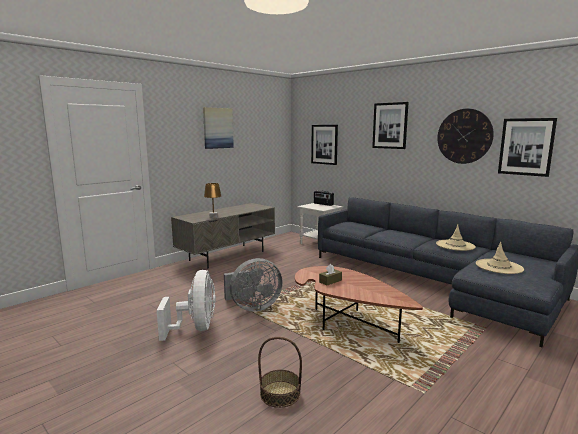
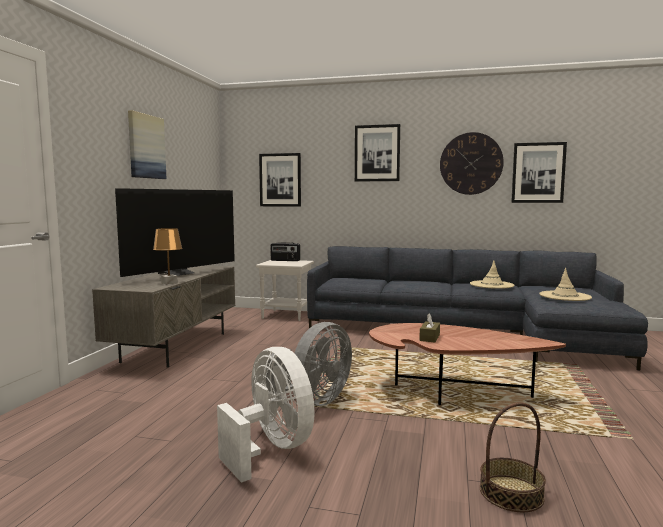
camera: 30 degrees left, 5 degrees down
(232, 210) = (179, 273): none -> television

